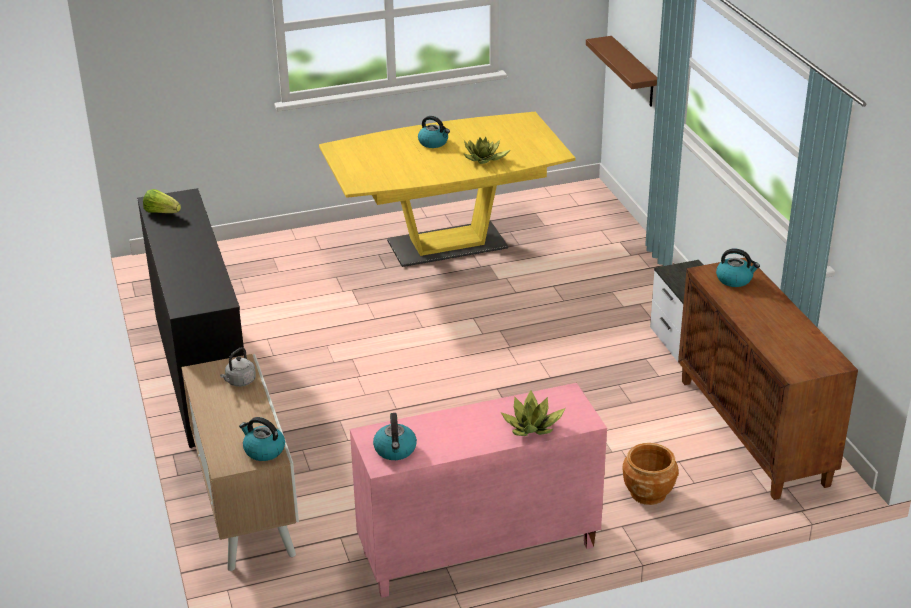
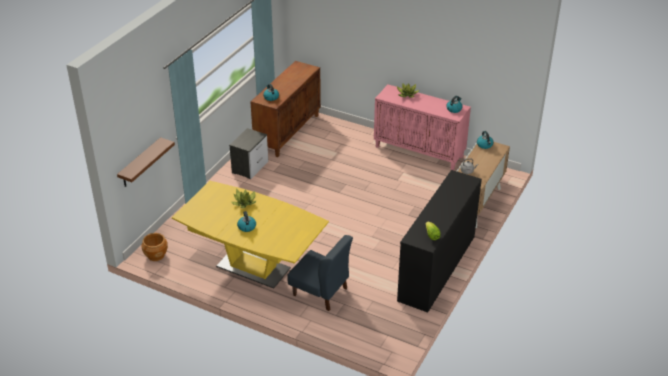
camera: 135 degrees left, 5 degrees up
(326, 267) = (320, 292): none -> blue chair
(648, 493) = (348, 136): brown planter -> brown planter (156, 255)

